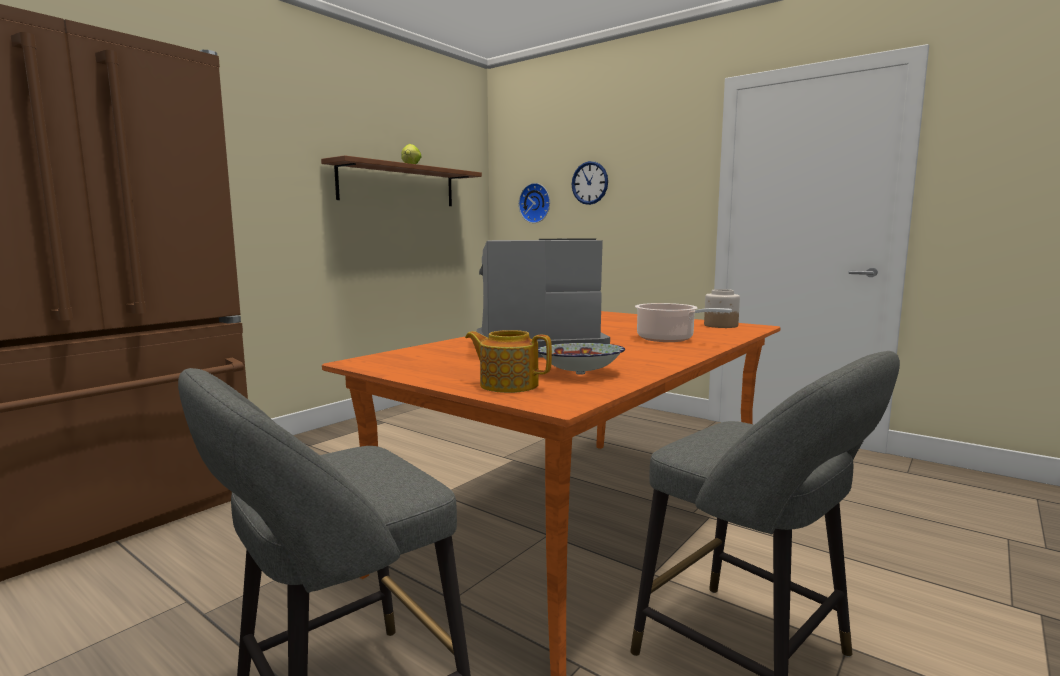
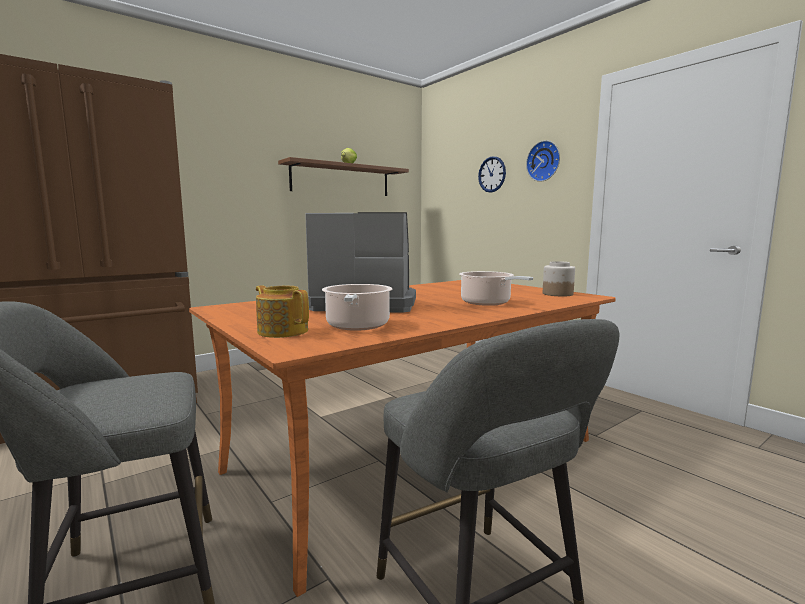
camera: 15 degrees right, 0 degrees up
(536, 203) = (453, 192): wall clock -> wall clock (544, 161)
(580, 374) = (357, 326): bowl -> cooking pot

